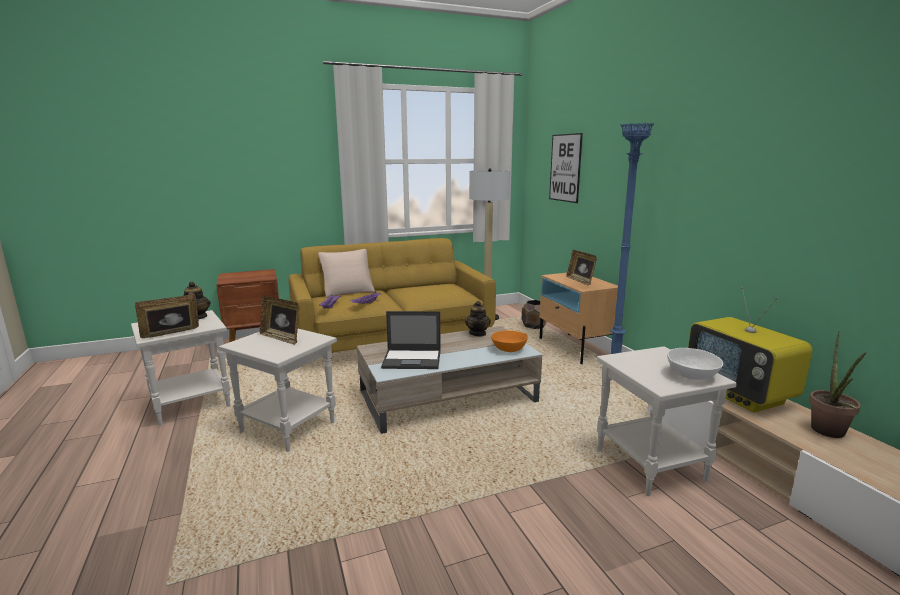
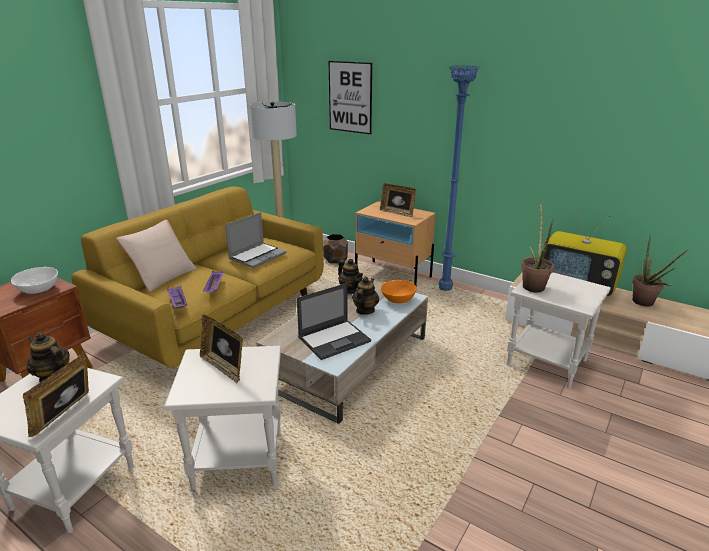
camera: 35 degrees left, 10 degrees up
(282, 338) = (224, 367): picture frame -> picture frame turned 45 degrees clockwise
(427, 292) = (257, 256): none -> laptop
(467, 349) = (365, 310): none -> teapot
(632, 357) = (532, 285): none -> potted plant
(692, 375) = (584, 290): white bowl -> white bowl (39, 289)

